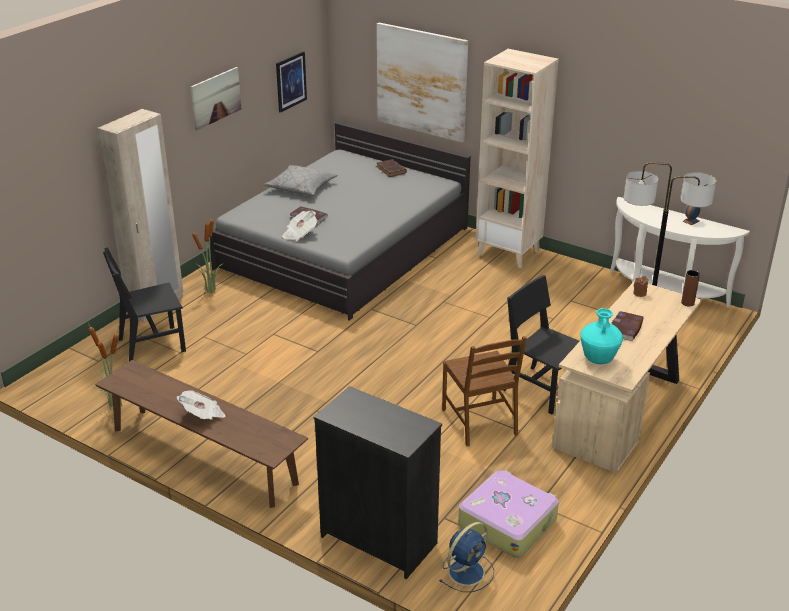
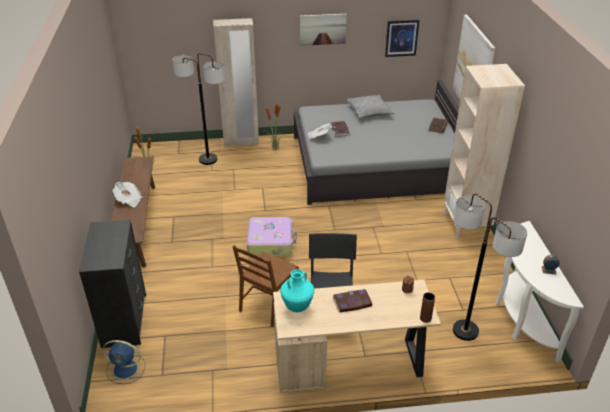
camera: 50 degrees right, 5 degrees up
(152, 345) = (208, 159): black chair -> floor lamp
(507, 522) = (184, 364): suitcase -> suitcase (271, 242)

